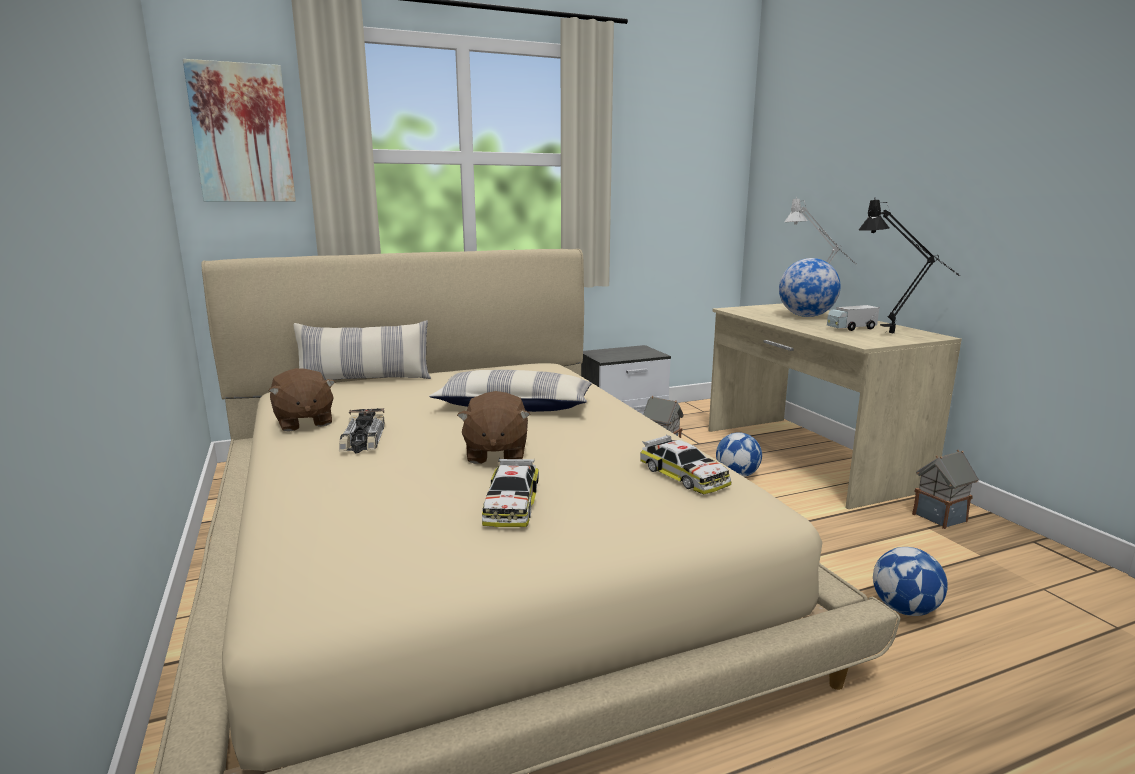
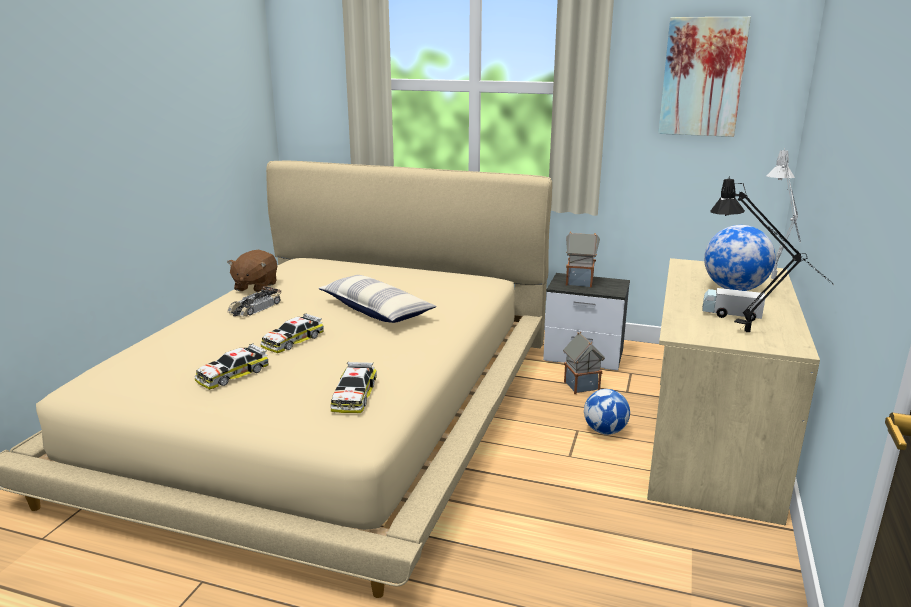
camera: 40 degrees right, 5 degrees up
(242, 134) = (314, 68): picture -> picture (702, 77)
(365, 380) = (346, 263): pillow -> none
(495, 453) = (292, 341): brown plush toy -> toy car
(904, 609) = (524, 586): football -> none
(939, 517) = (727, 547): toy house -> toy house (580, 282)

